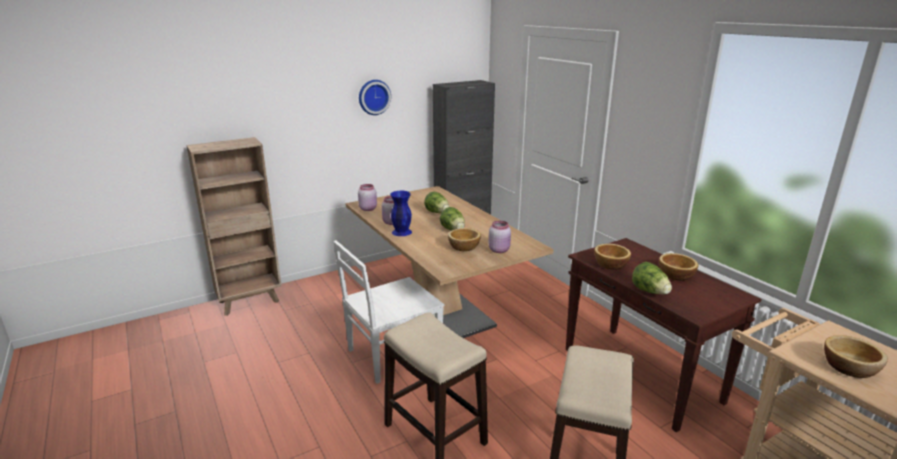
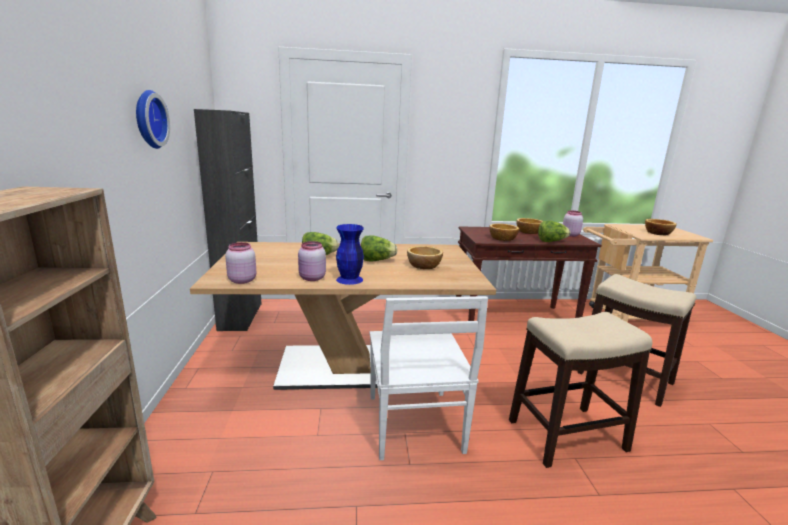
camera: 65 degrees left, 5 degrees down
(499, 250) = (444, 257): pink jar -> pink jar (570, 235)

